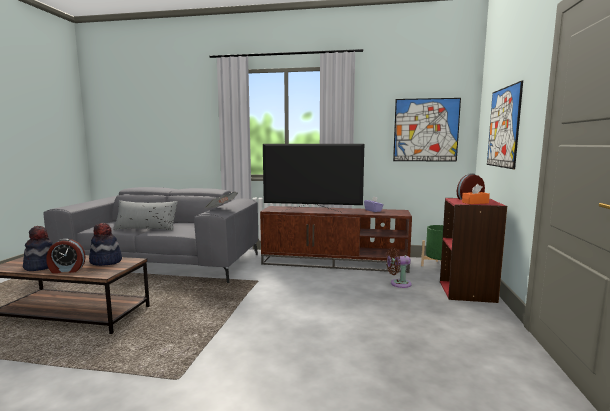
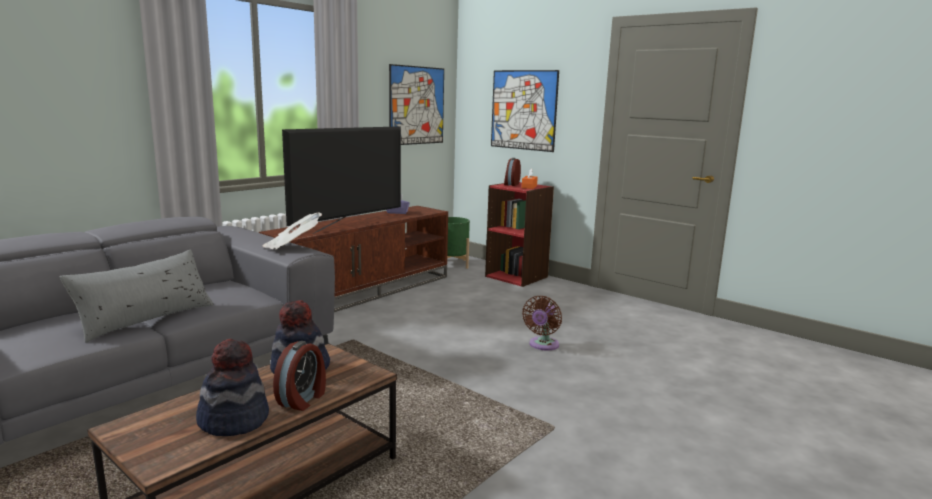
camera: 60 degrees left, 5 degrees up
(398, 284) = (466, 289): brown fan -> brown fan (542, 345)

